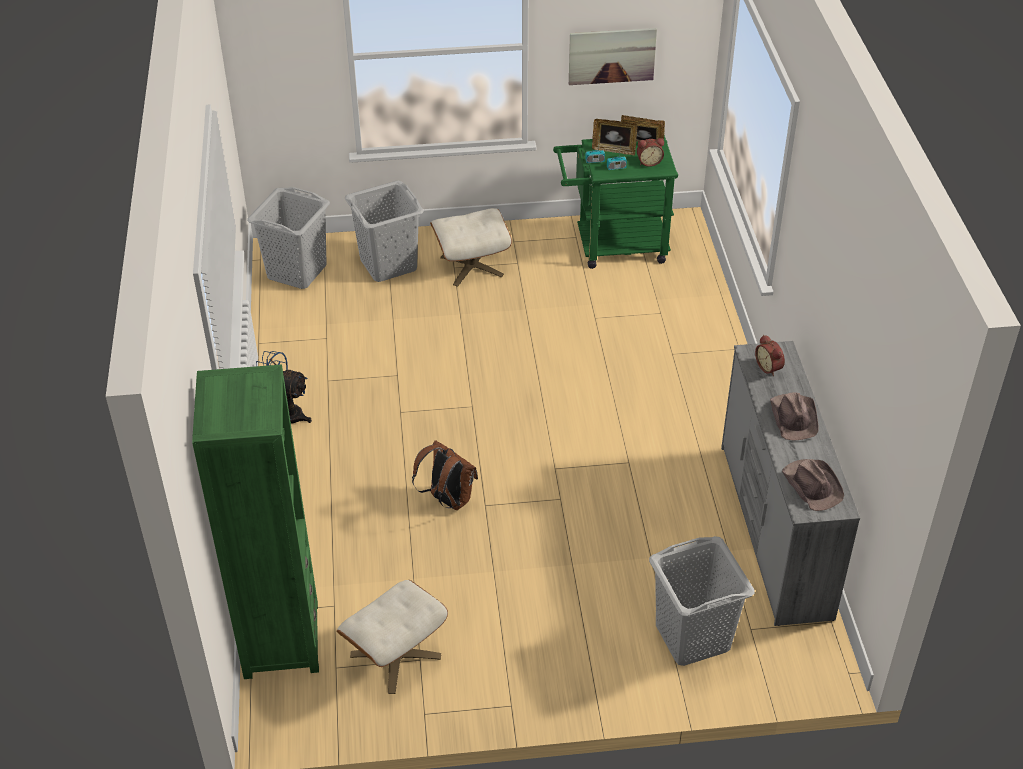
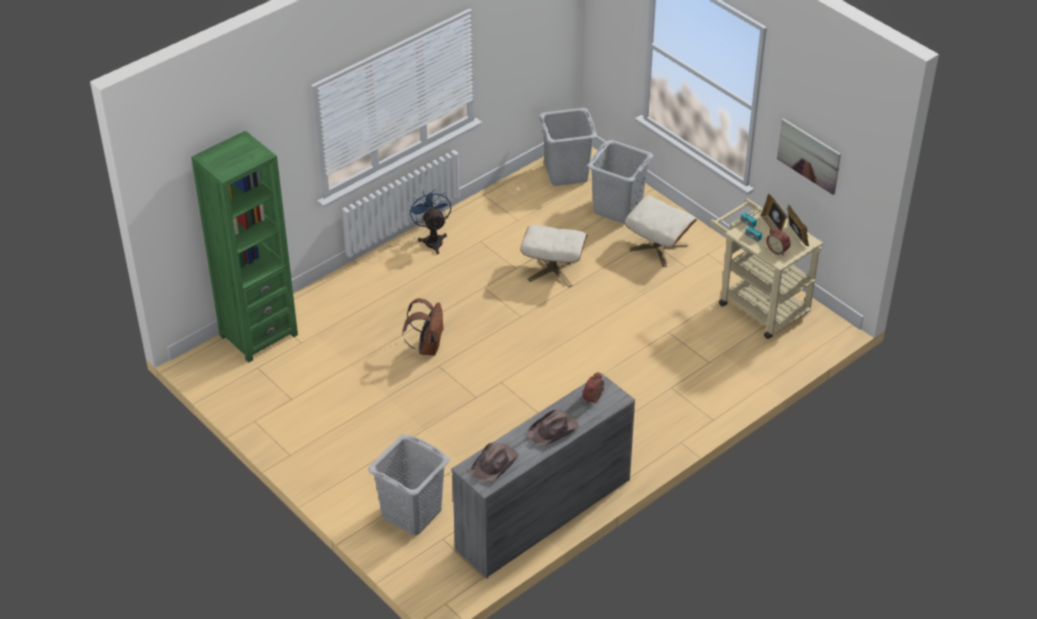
camera: 55 degrees right, 0 degrees up
(396, 656) = (286, 388): beige ottoman -> beige ottoman (553, 270)
(612, 246) = (757, 304): green cart -> beige cart

